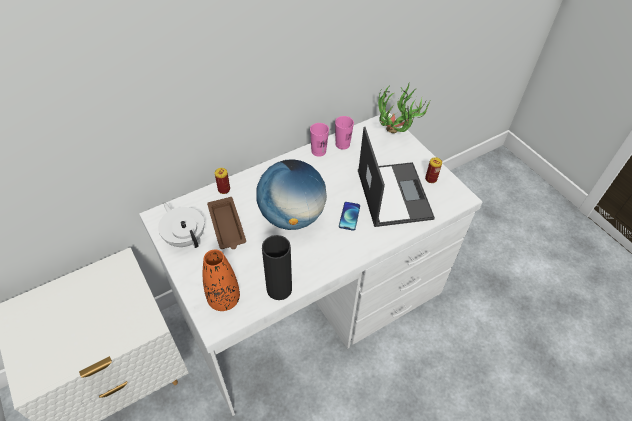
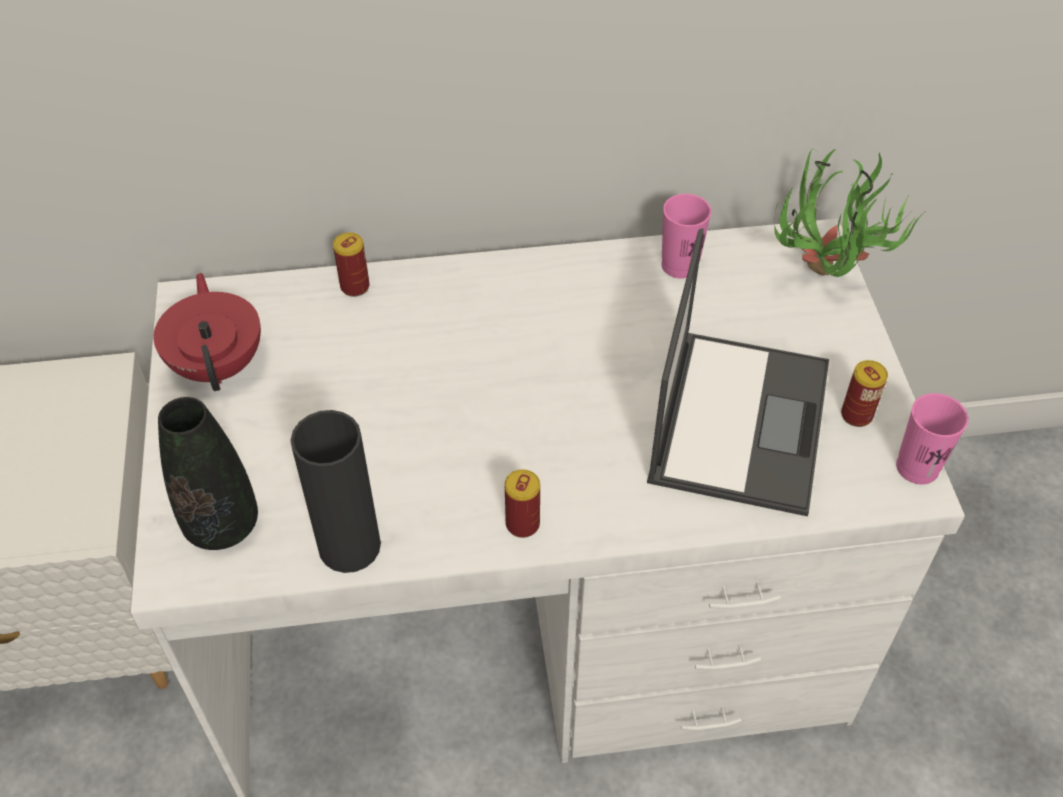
camera: 25 degrees right, 0 degrees up
(185, 237) = (219, 364): white teapot -> red teapot
(224, 299) = (222, 525): orange vase -> black vase
(227, 226) = (316, 369): brown tray -> none
(292, 216) = (469, 394): globe -> none
(318, 151) = (613, 265): pink cup -> pink cup (917, 467)
(339, 257) = (522, 524): none -> can
(349, 216) = (601, 438): phone -> none

